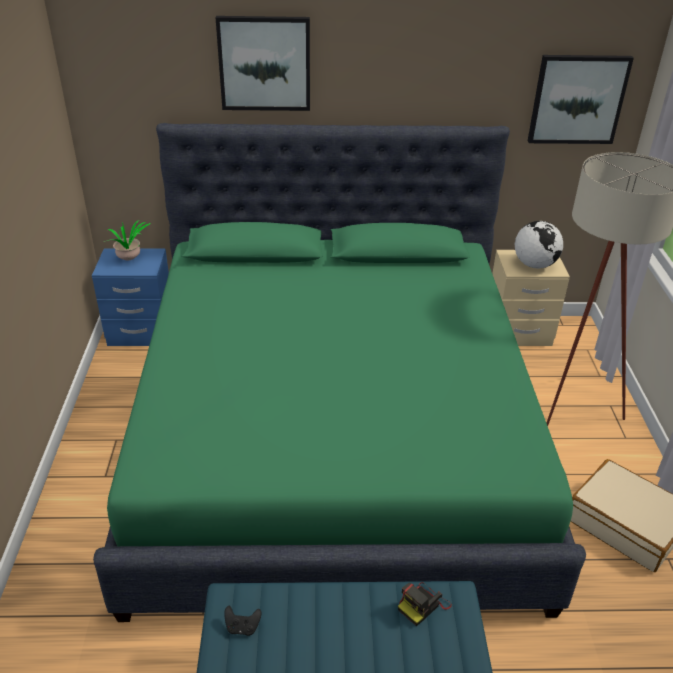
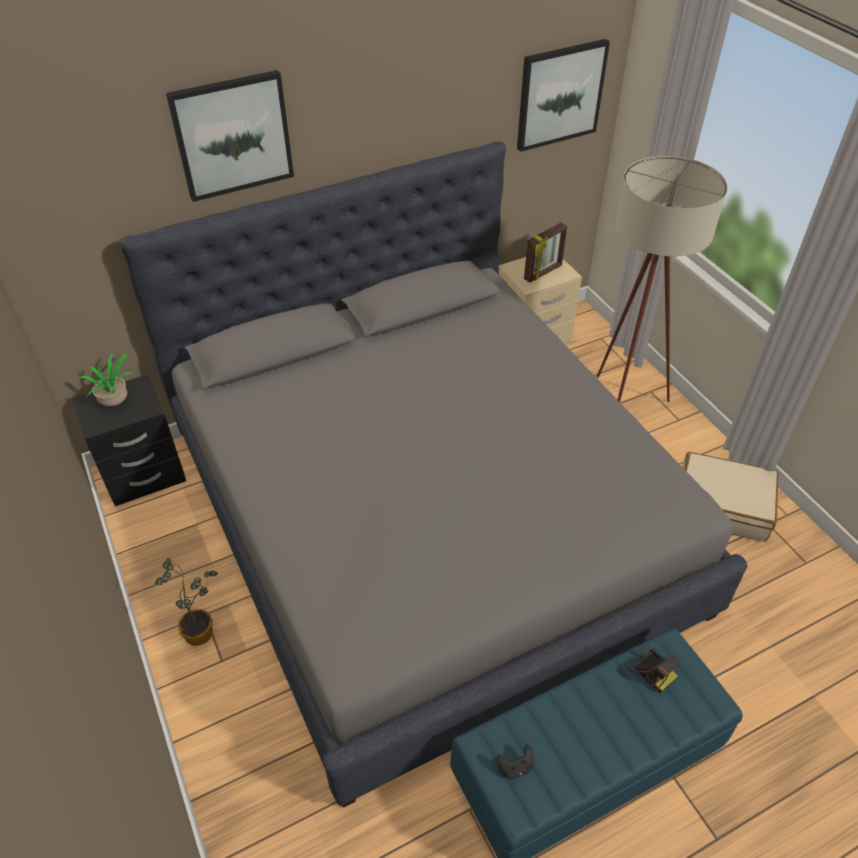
camera: 25 degrees left, 10 degrees up
(106, 450) = (202, 630): none -> potted plant
(141, 332) = (144, 475): blue nightstand -> black nightstand
(334, 437) = (427, 520): green bed -> grey bed
(423, 605) = (651, 669): camera -> camera turned 60 degrees counterclockwise
(534, 265) = (543, 273): globe -> picture frame

